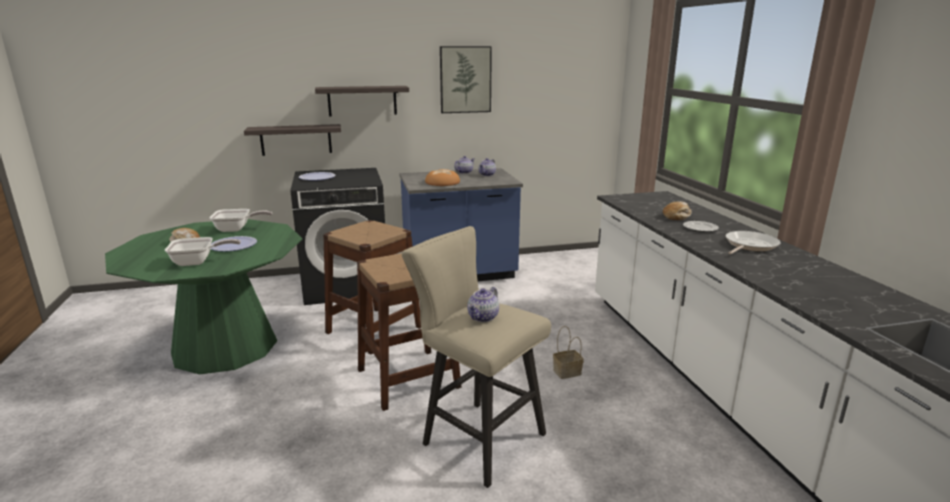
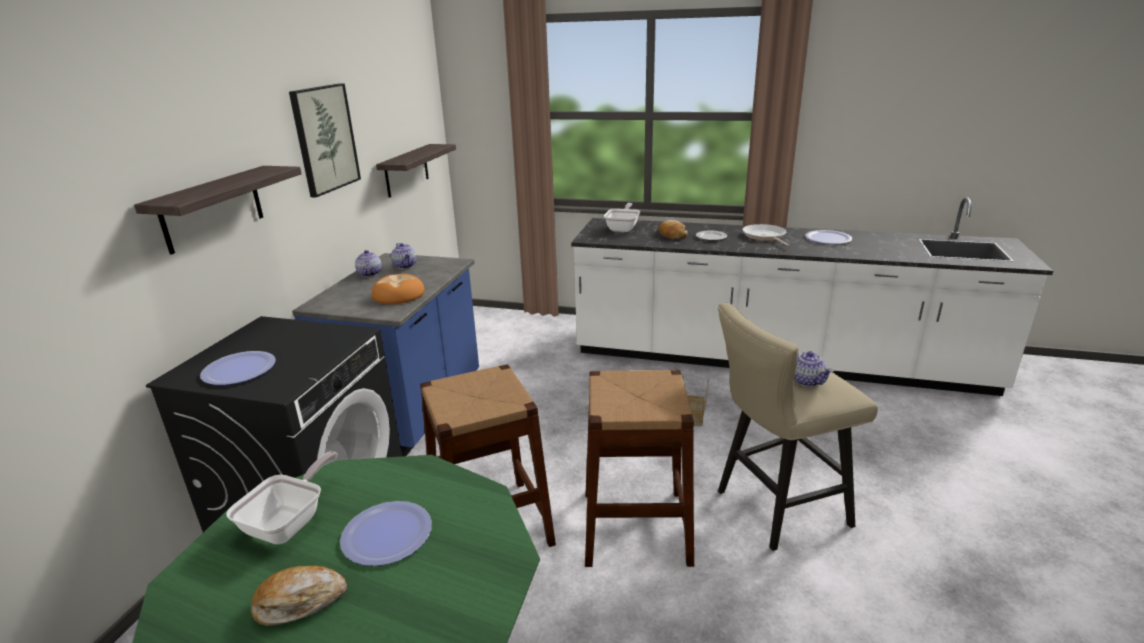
camera: 60 degrees left, 5 degrees up
(198, 262) = (441, 588): frying pan -> frying pan (623, 228)
(296, 140) = (125, 323): shelf -> shelf (406, 170)
(808, 271) = (828, 238): none -> plate

